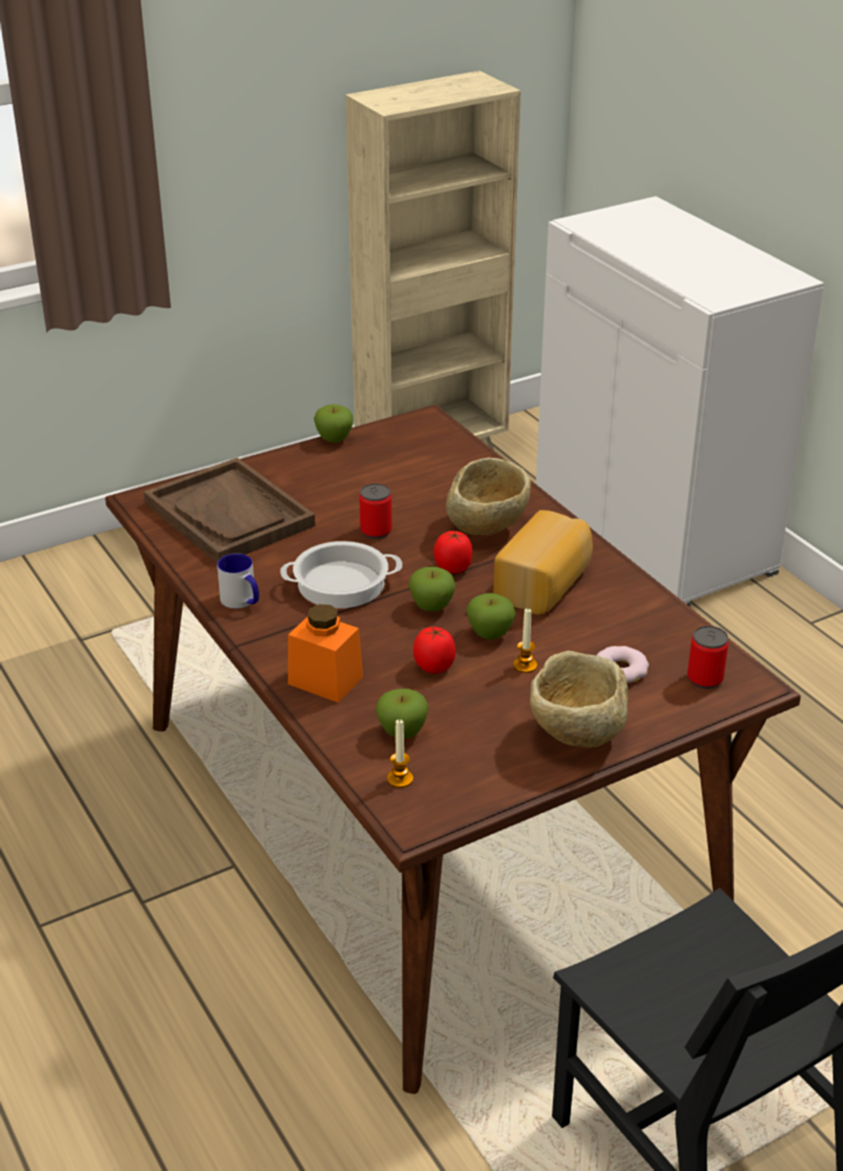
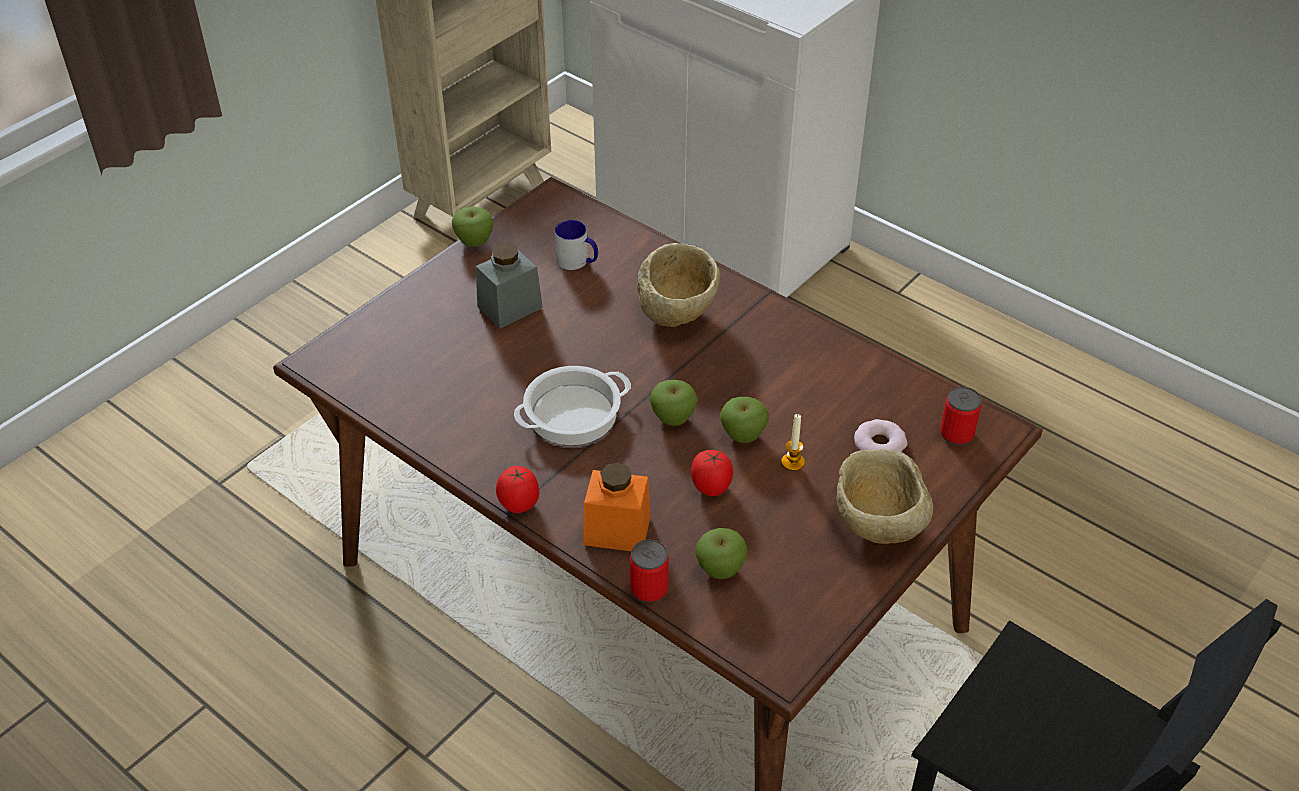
camera: 20 degrees left, 10 degrees up
(229, 515) = (417, 358): brown tray -> none
(242, 601) = (486, 460): mug -> mug (578, 262)
(335, 493) = (510, 307): none -> grey jar
(376, 531) = (573, 343): can -> can (649, 589)
(400, 779) = (745, 623): candle -> none
(453, 568) = (670, 368): tomato -> tomato (519, 503)
(545, 585) = (764, 366): bread -> none

